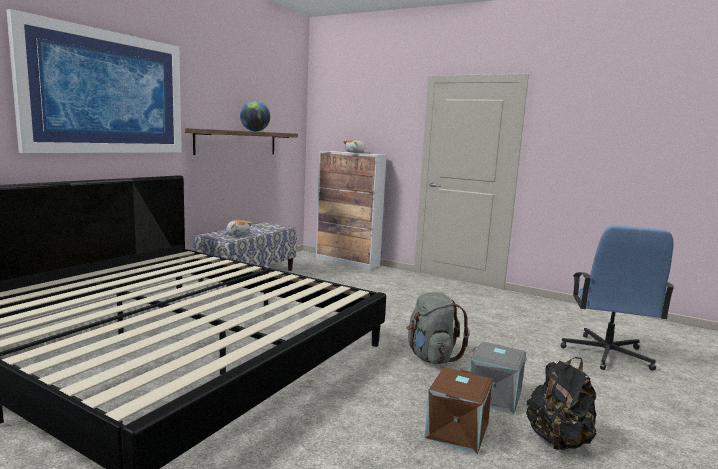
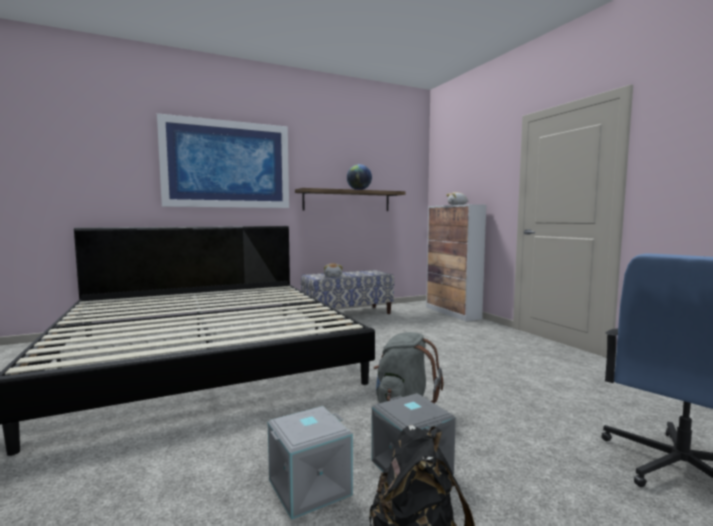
camera: 35 degrees right, 5 degrees down
(458, 432) = (309, 488): brown storage box -> grey storage box

